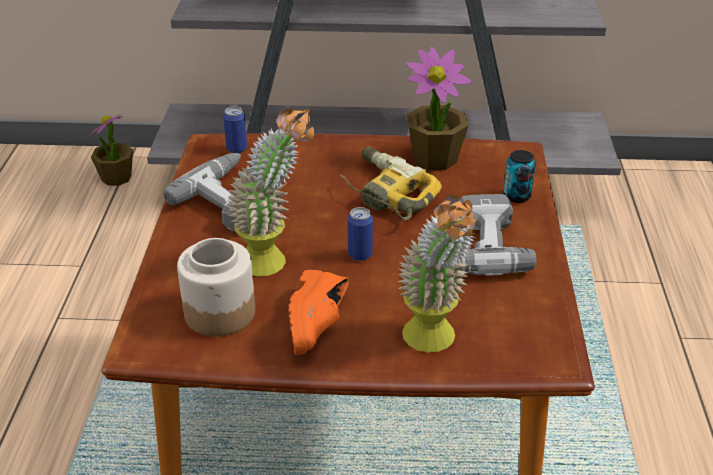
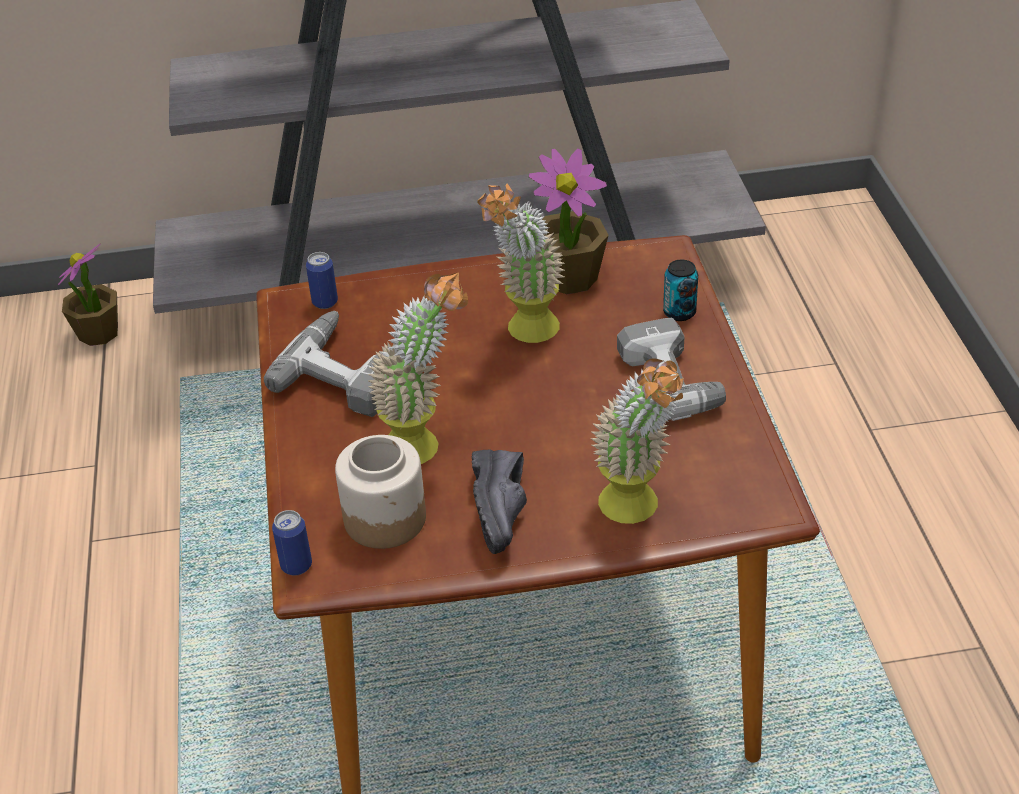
camera: 10 degrees left, 5 degrees up
(321, 325) = (505, 513): orange shoe -> black shoe
(360, 254) = (521, 418): can -> can (296, 565)
(385, 193) = (525, 334): power drill -> potted plant

